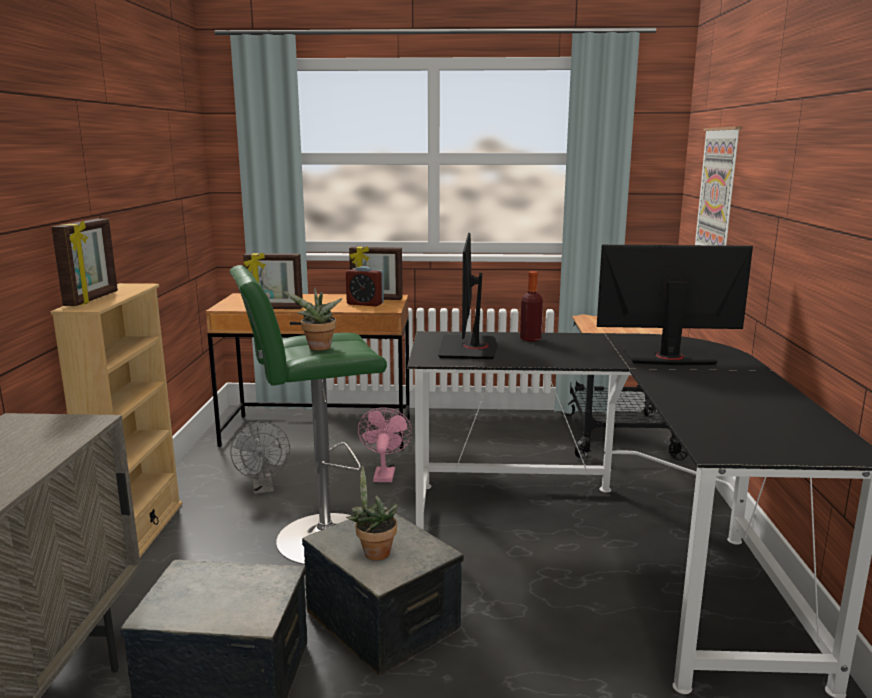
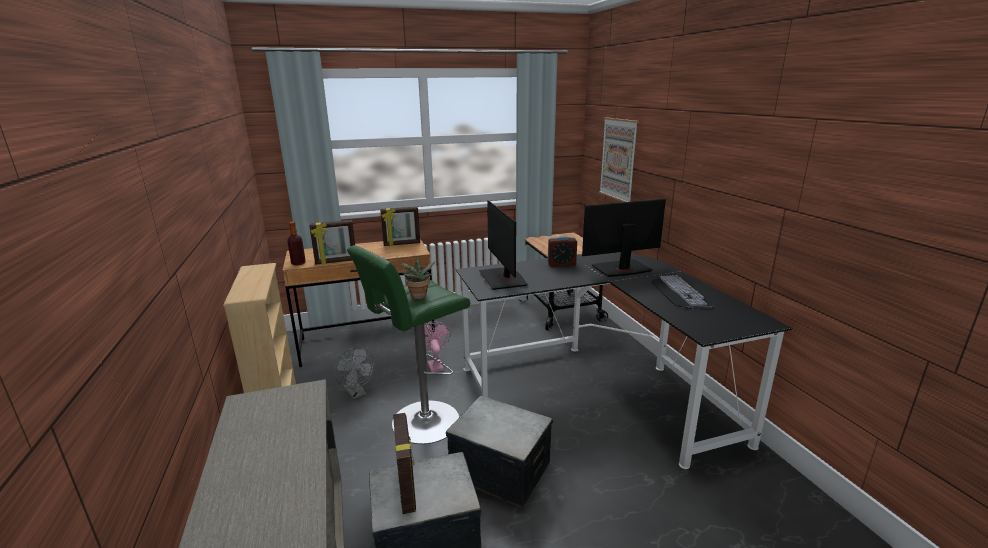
camera: 20 degrees left, 5 degrees up
(93, 299) = (244, 286): picture frame -> picture frame (407, 488)
(365, 304) = (398, 249): alarm clock -> alarm clock (561, 264)
(374, 552) = (499, 430): potted plant -> none
(530, 339) = (533, 266): bottle -> bottle (298, 263)
(730, 395) = (677, 292): none -> keyboard

